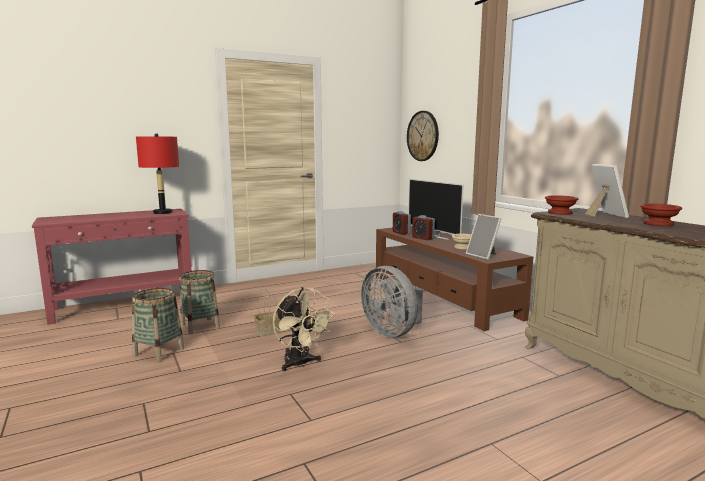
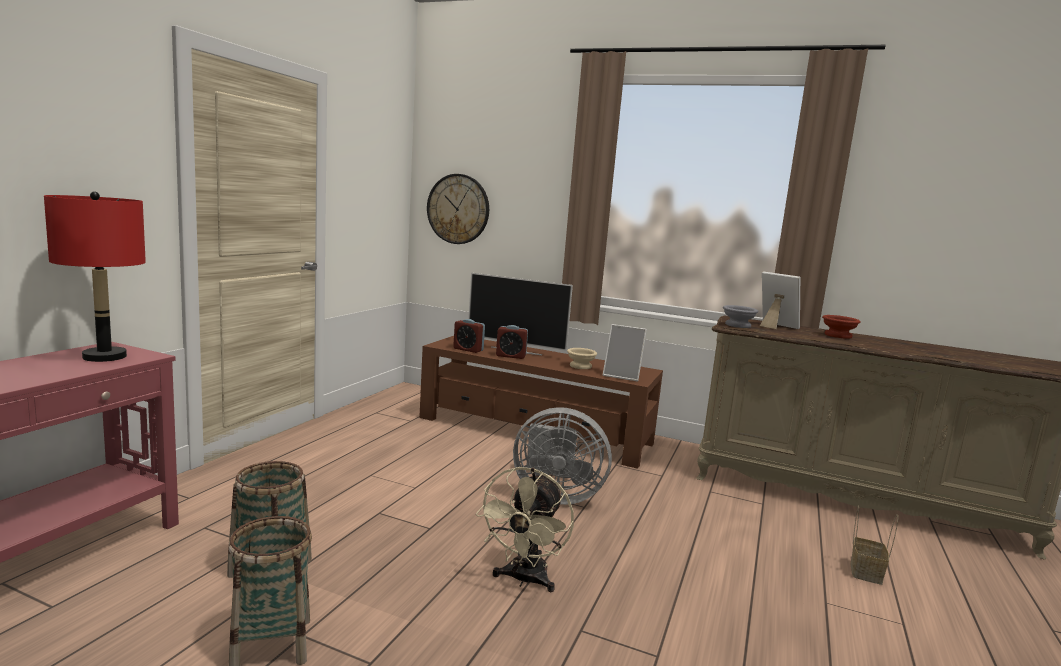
camera: 40 degrees left, 0 degrees up
(268, 331) = (400, 541): basket -> basket (865, 571)
(300, 364) = (524, 580): beige fan -> beige fan turned 90 degrees clockwise
(558, 213) = (737, 325): brown bowl -> grey bowl

